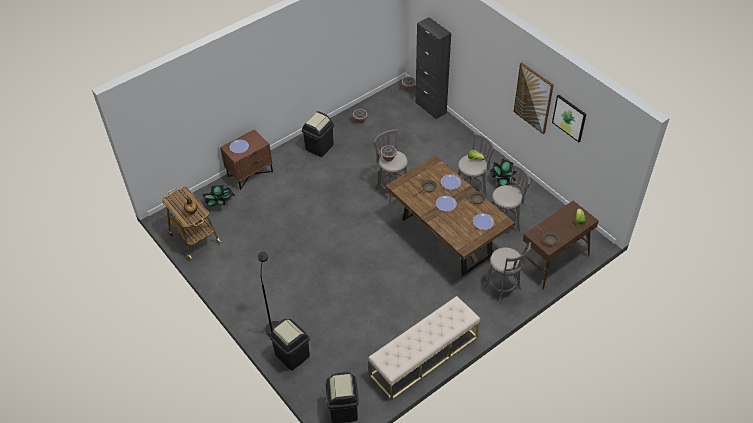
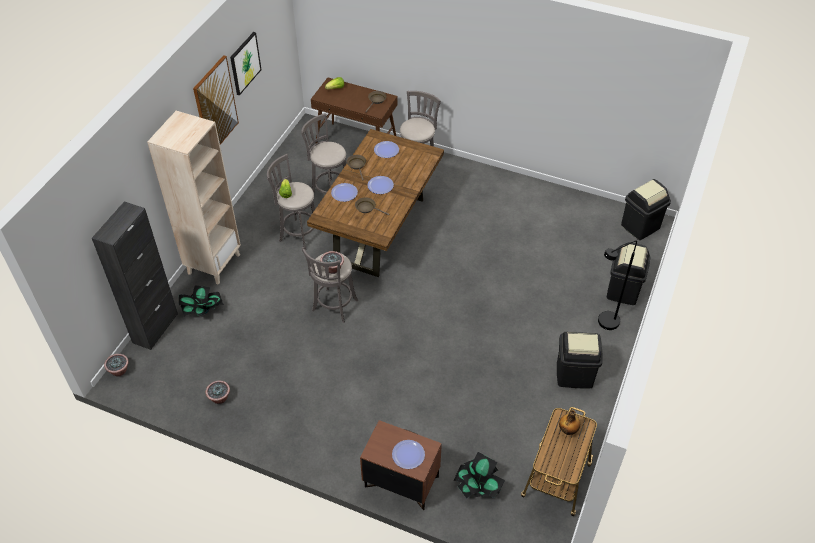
camera: 120 degrees left, 0 degrees up
(319, 147) = (301, 422): black trash can -> black trash can (574, 375)
(424, 356) = (538, 194): beige bench -> none
(468, 145) = (214, 264): none -> beige bookcase
(502, 181) = (262, 214): potted plant -> potted plant (203, 311)

